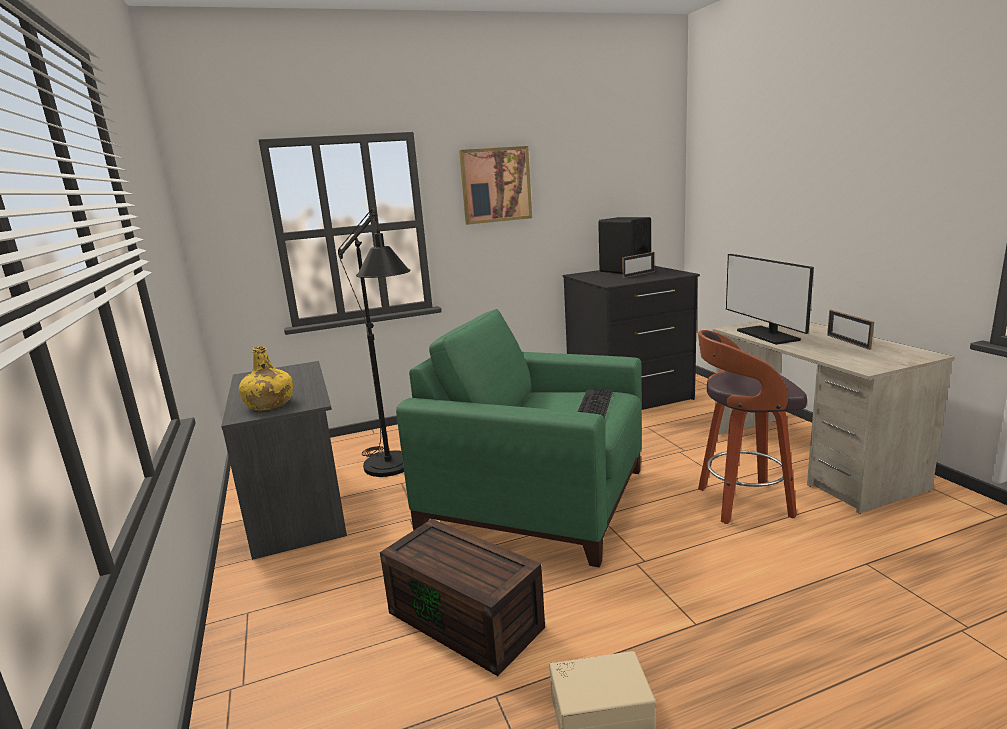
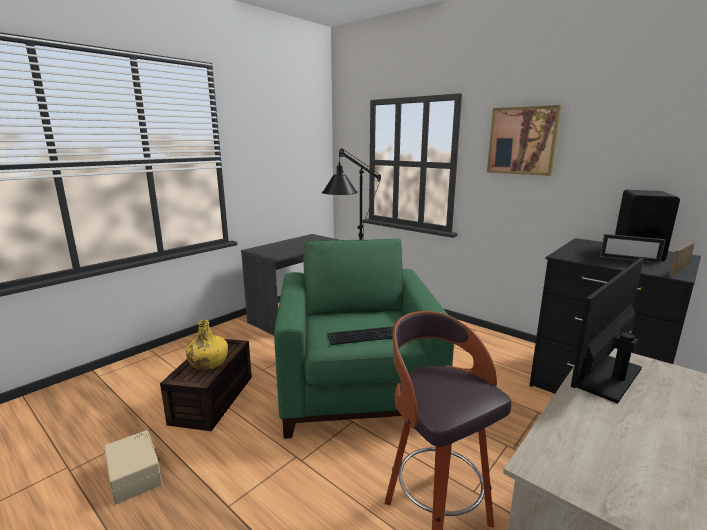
camera: 60 degrees right, 0 degrees up
(269, 404) = (271, 249): yellow bottle -> yellow bottle (208, 363)
(848, 342) = (669, 447): picture frame -> picture frame (679, 271)

